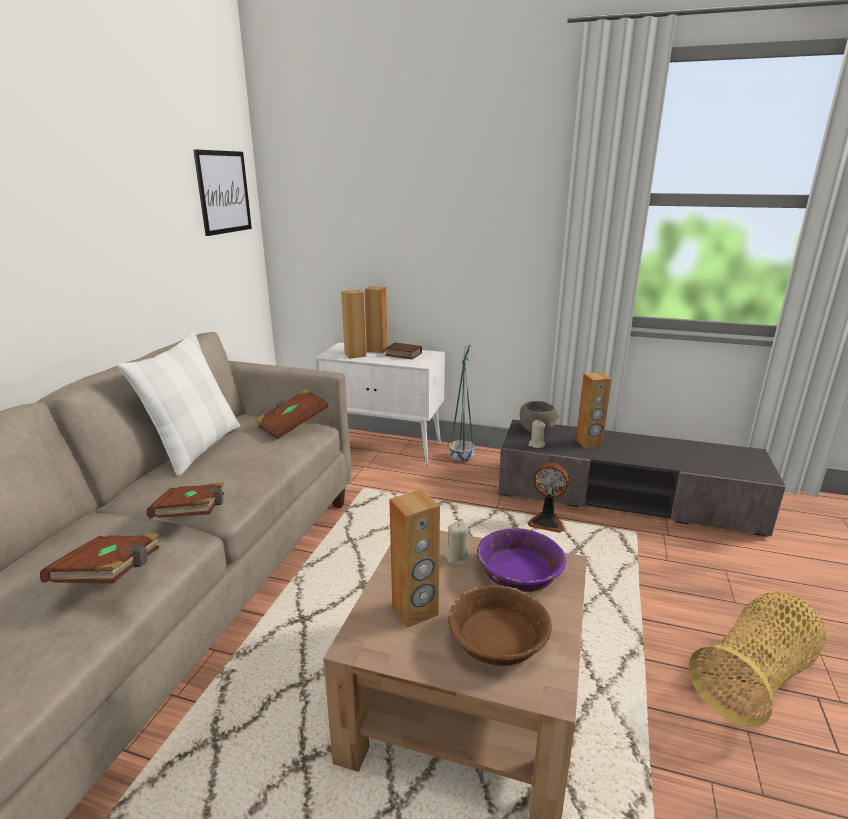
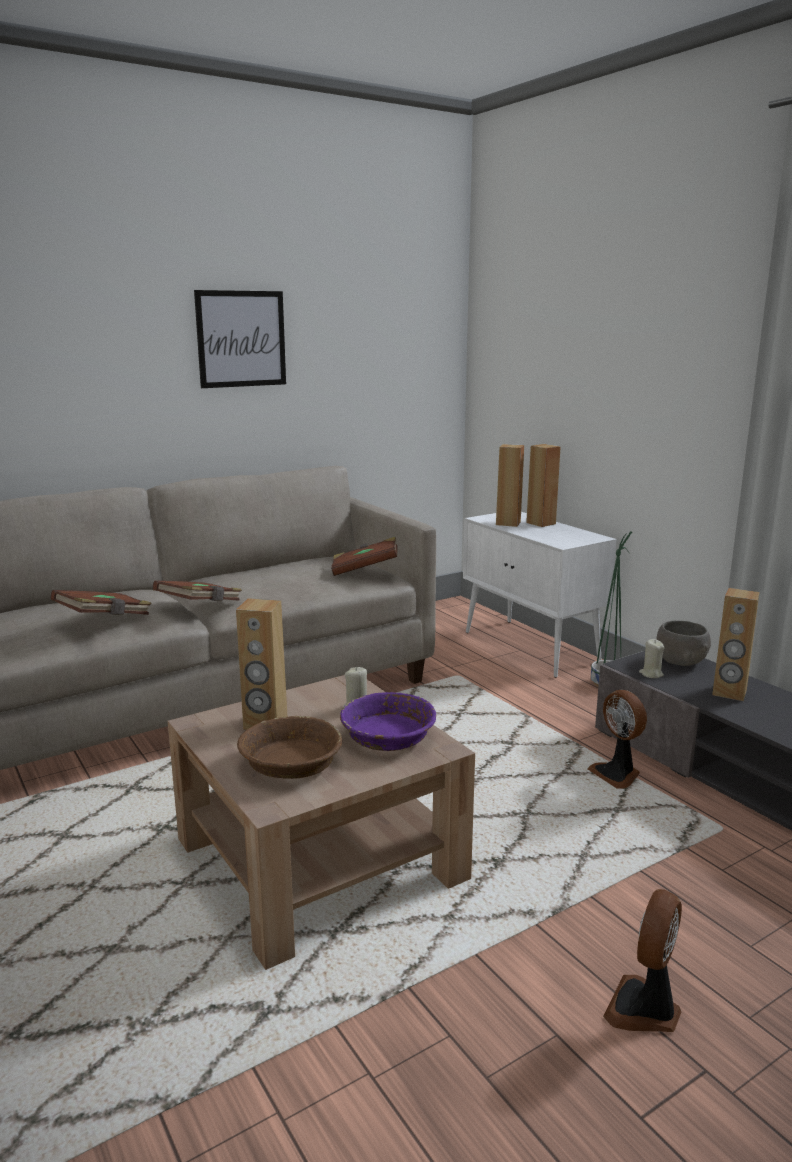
camera: 40 degrees right, 5 degrees down
(196, 448) = (270, 567): white pillow -> none
(223, 192) = (413, 328): picture -> picture (241, 339)
(402, 354) = (560, 532): book -> none
(754, 678) = (645, 1009): basket -> fan

